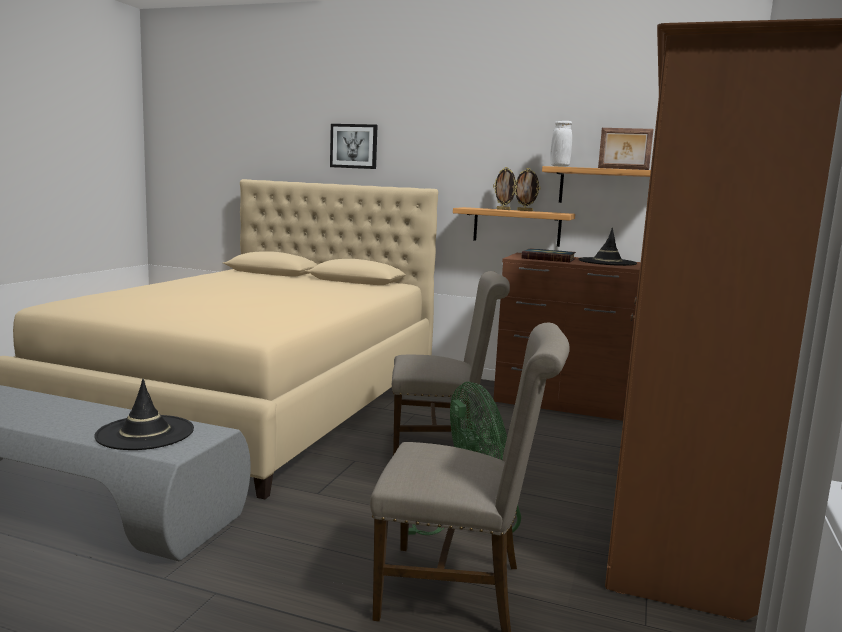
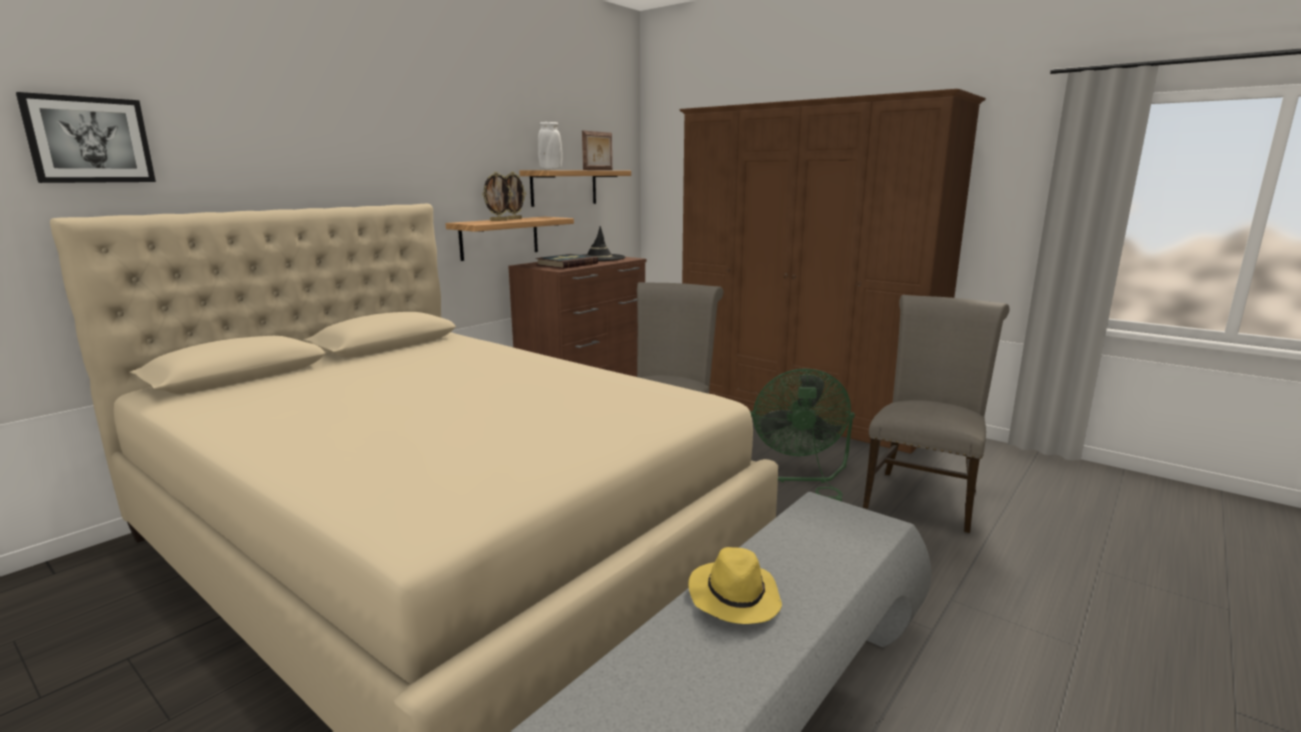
camera: 70 degrees left, 5 degrees up
(75, 411) = (734, 597): none -> yellow hat
(145, 433) = (825, 541): black hat -> none
(354, 146) = (278, 147): picture -> picture (89, 140)

